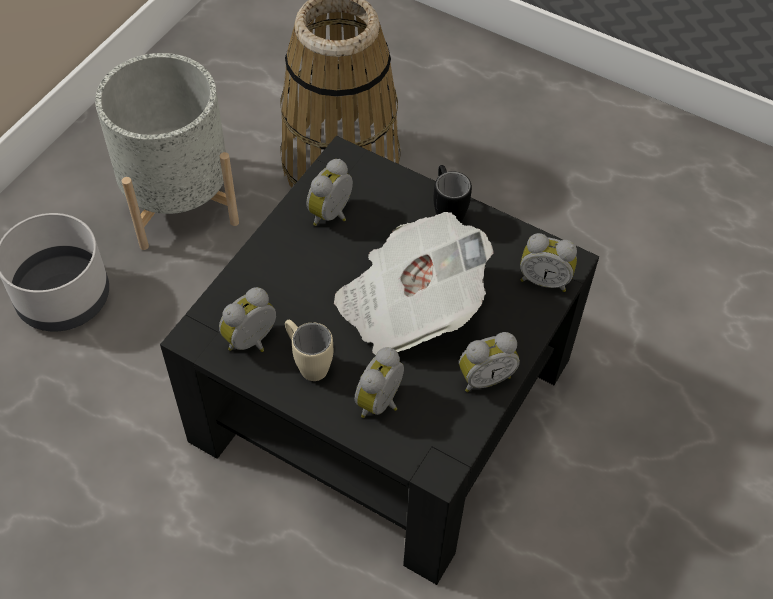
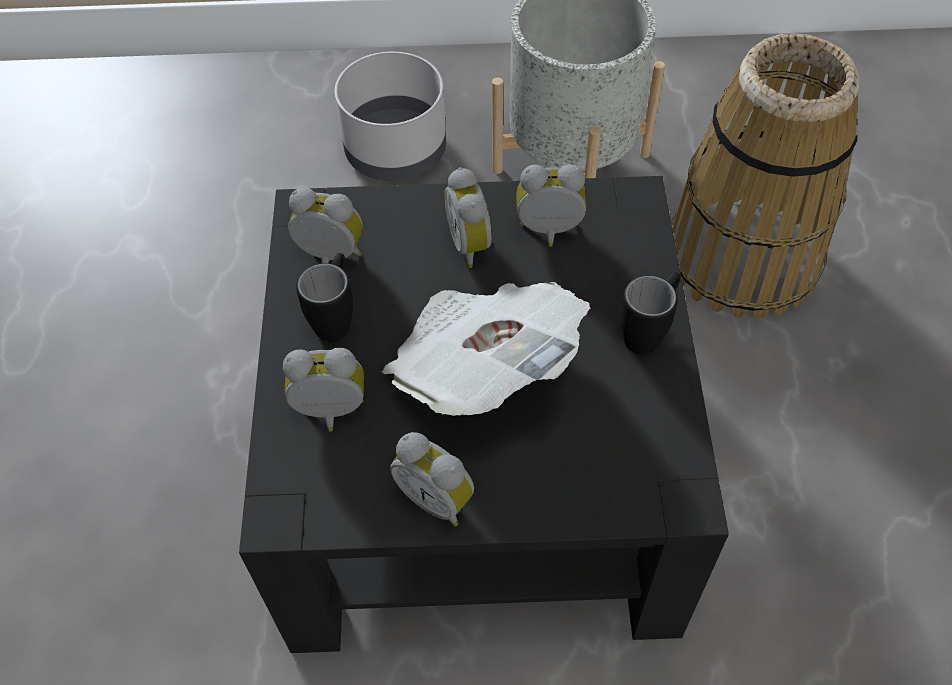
camera: 60 degrees right, 0 degrees up
(307, 363) = (336, 317): beige mug -> black mug
(544, 279) = (635, 488): alarm clock -> alarm clock (472, 244)

